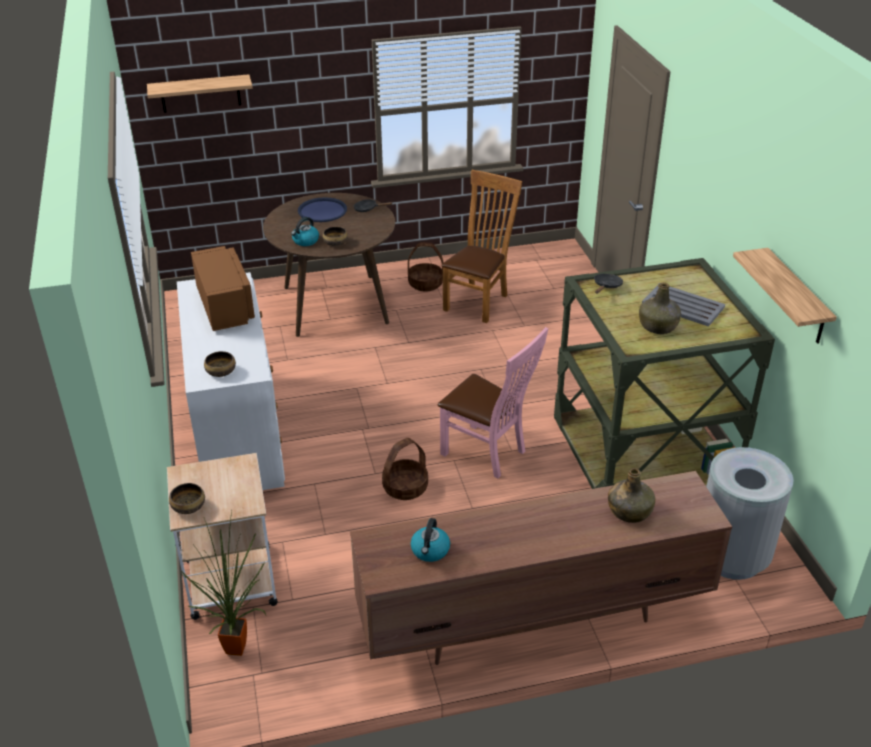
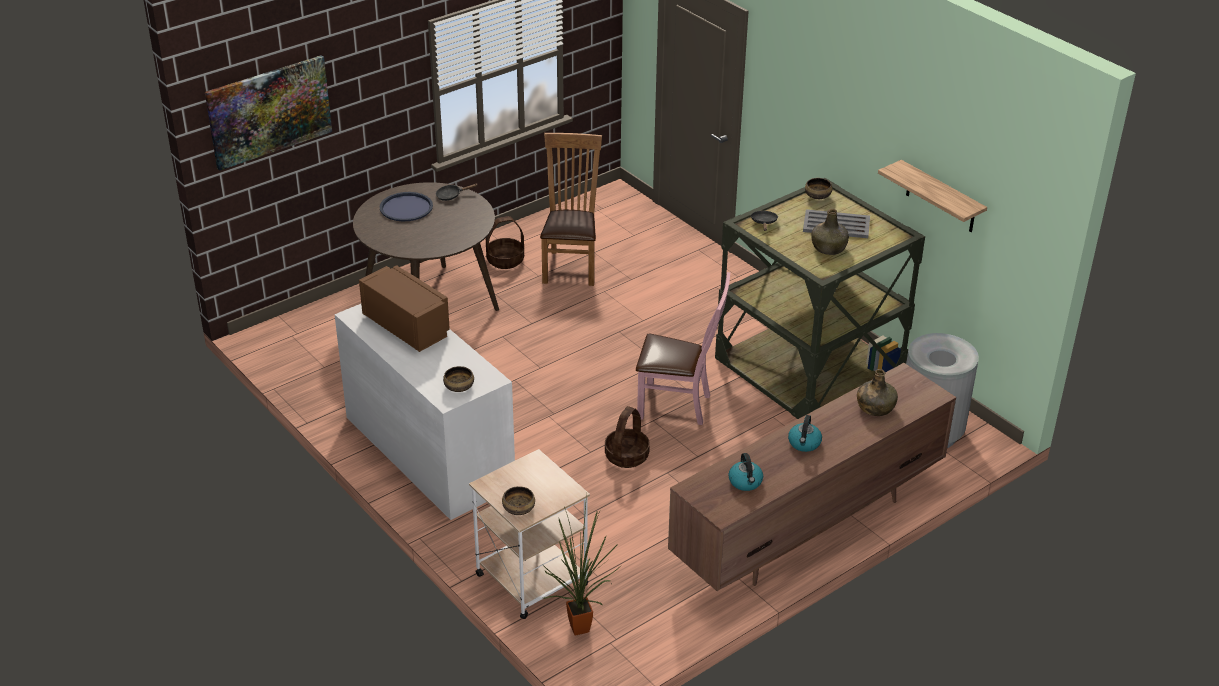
camera: 25 degrees left, 0 degrees up
(200, 93) = (269, 111): shelf -> picture
(305, 241) = (416, 243): kettle -> kettle (804, 443)
(335, 243) = (448, 238): bowl -> bowl (818, 196)

